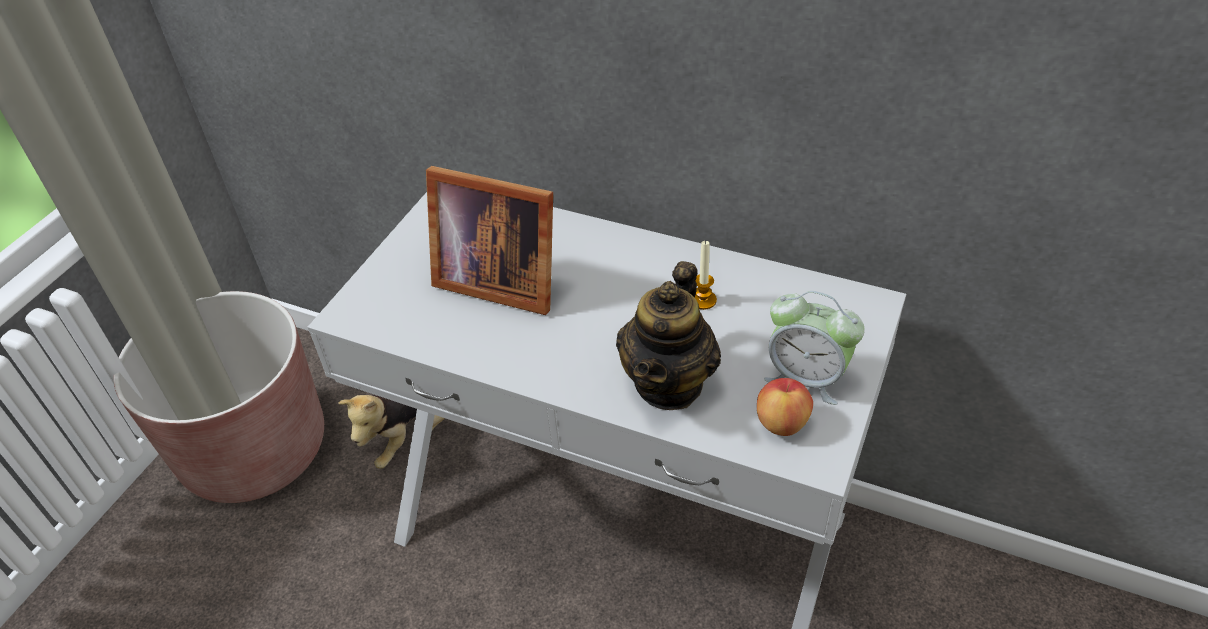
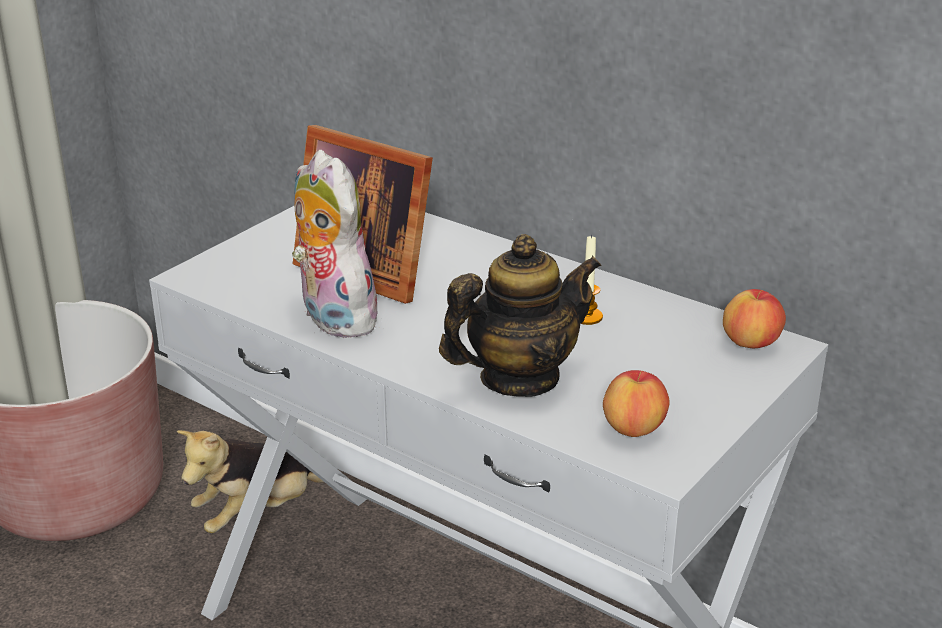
camera: 10 degrees right, 15 degrees down
(487, 343) = (332, 318): none -> plush toy
(669, 383) = (519, 378): teapot -> teapot turned 150 degrees counterclockwise
(806, 377) = (679, 396): alarm clock -> none
(845, 305) = (751, 343): none -> apple

